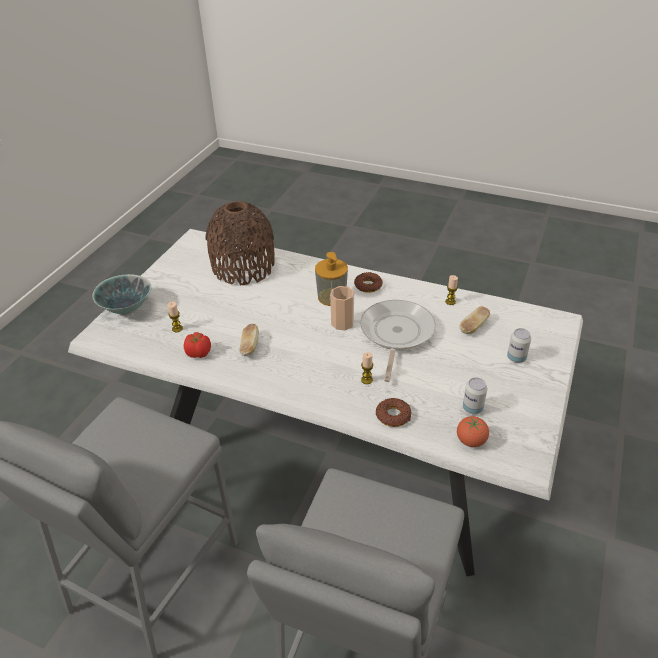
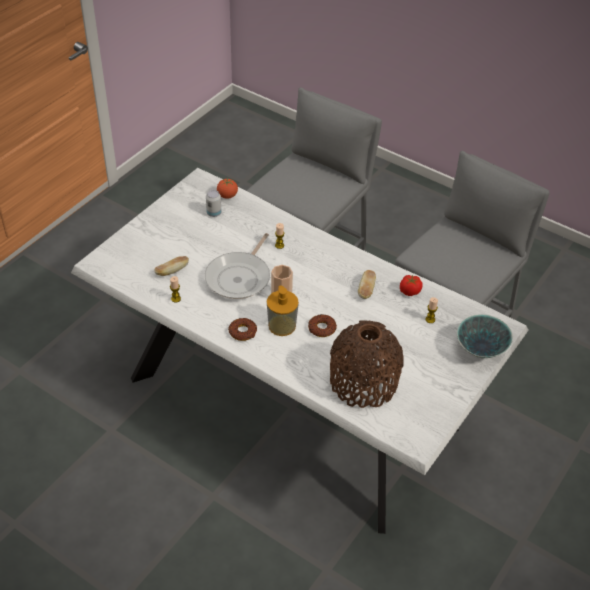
camera: 170 degrees left, 5 degrees up
(393, 415) = (270, 219): donut -> donut (321, 328)
(516, 358) = (157, 240): can -> none

